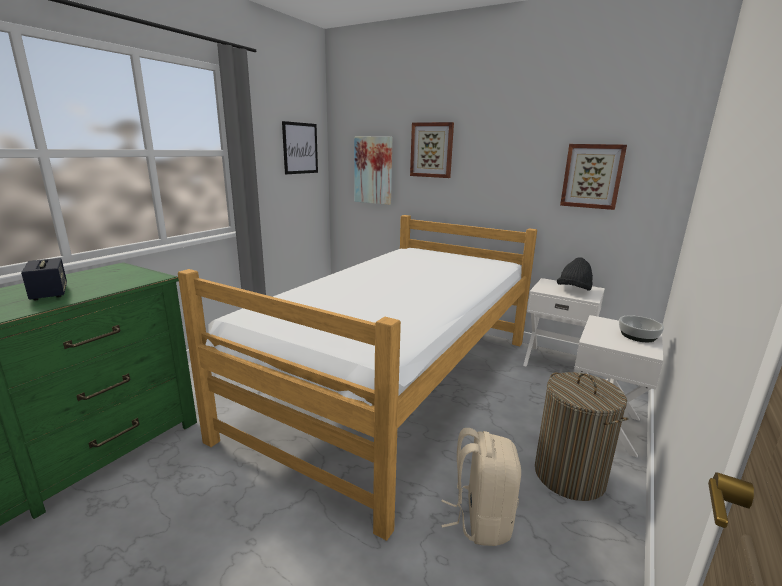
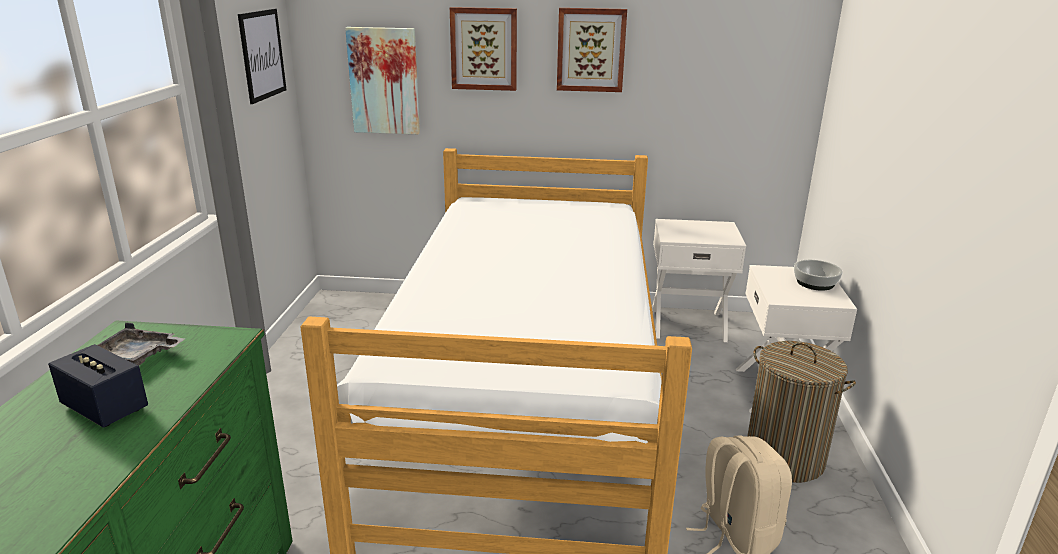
camera: 25 degrees left, 5 degrees up
(102, 277) = (136, 356): none -> grey tray
(573, 290) = (706, 232): black hat -> none
(592, 176) = (712, 82): picture -> picture (591, 50)

